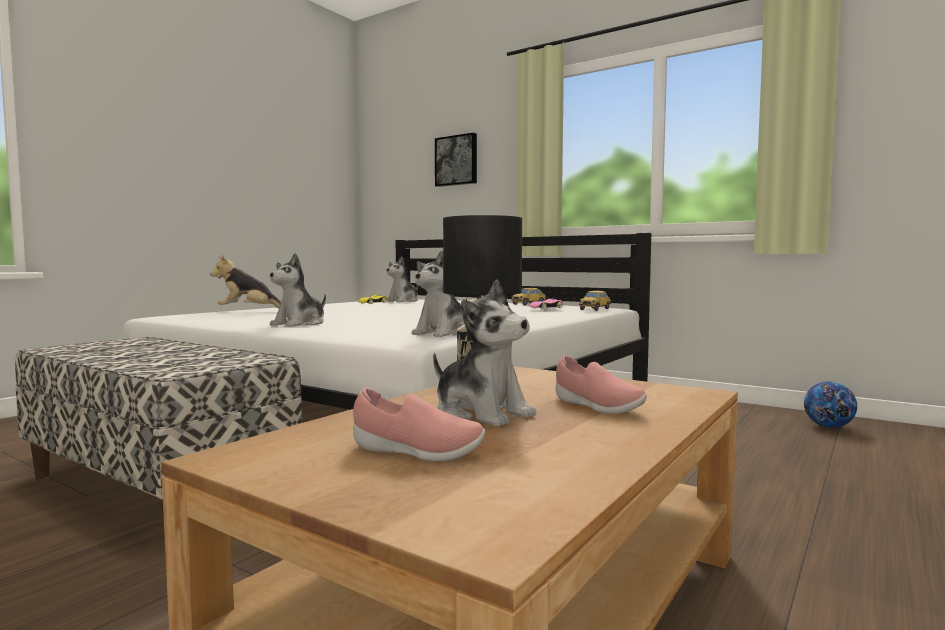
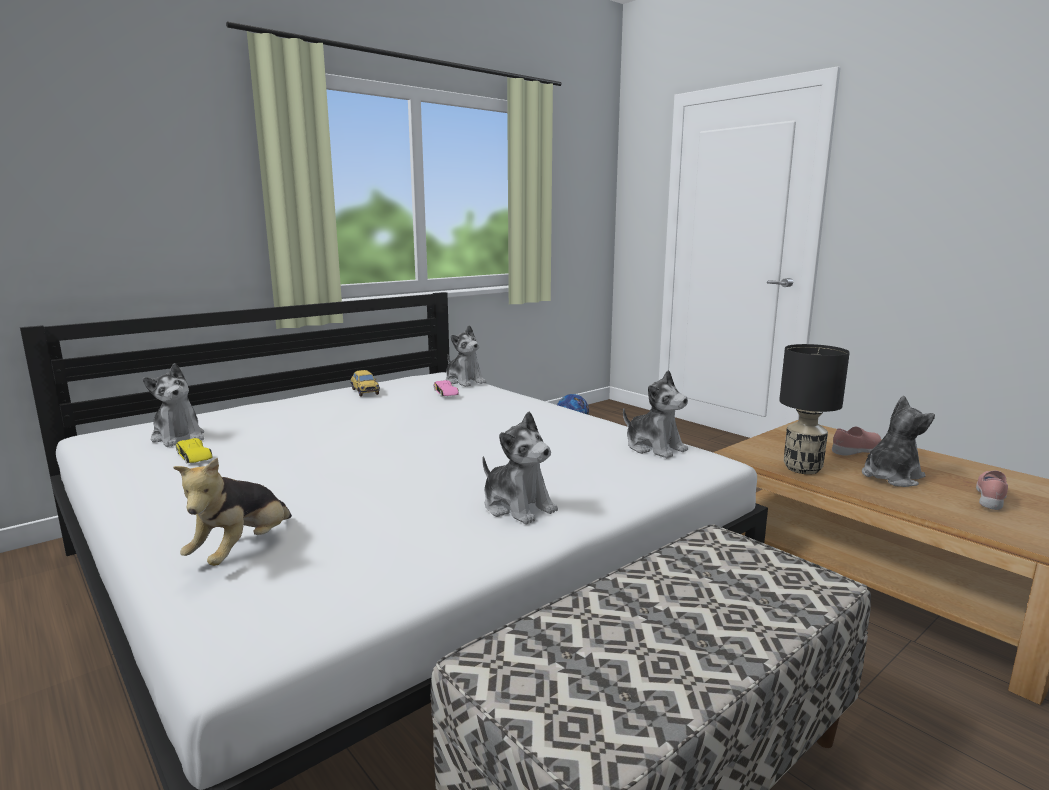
camera: 75 degrees left, 10 degrees up
(457, 160) = (113, 175): picture -> none
(595, 309) = (464, 381): toy car -> plush toy

